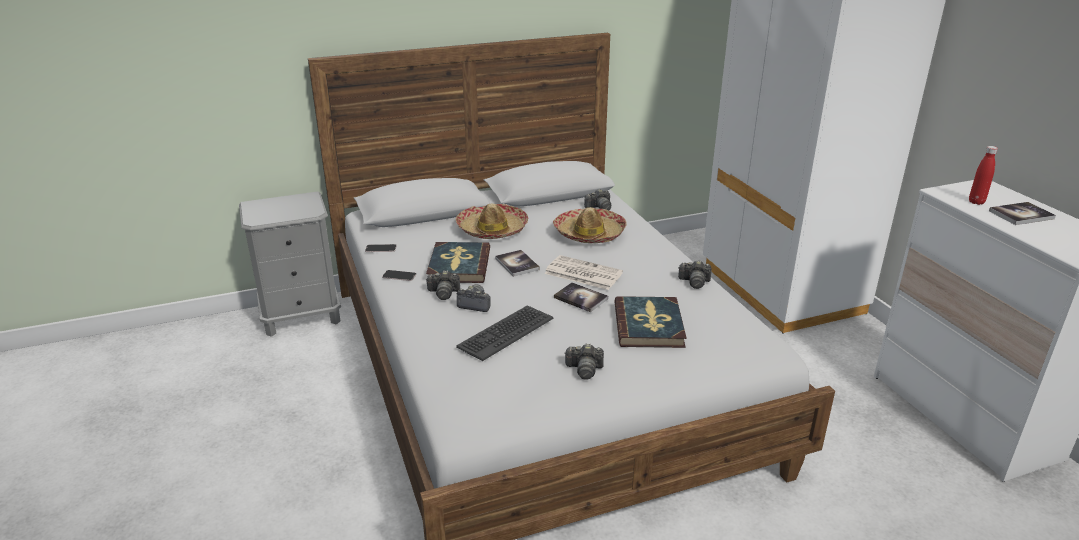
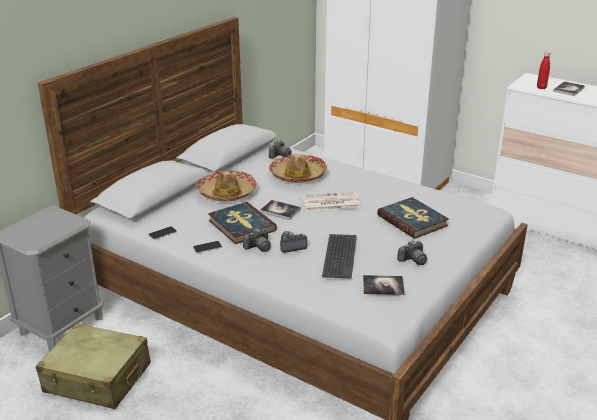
camera: 35 degrees left, 0 degrees up
(272, 376) = (97, 378): none -> beige suitcase
(580, 298) = (351, 218): book -> book (383, 286)
(694, 282) = (402, 185): camera -> none

